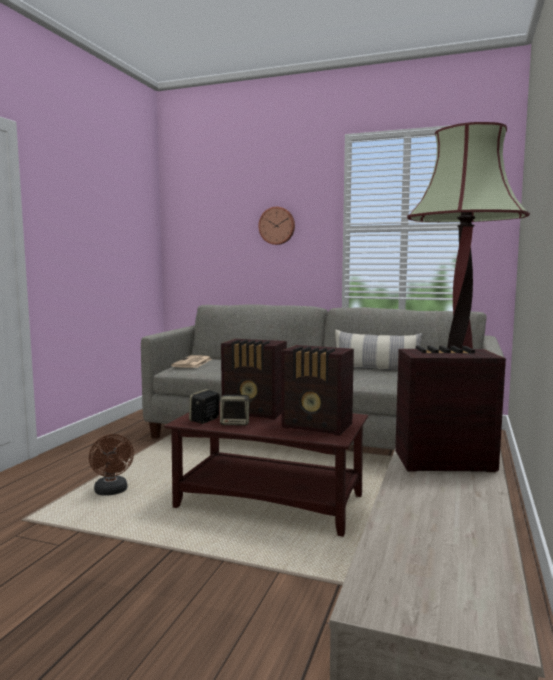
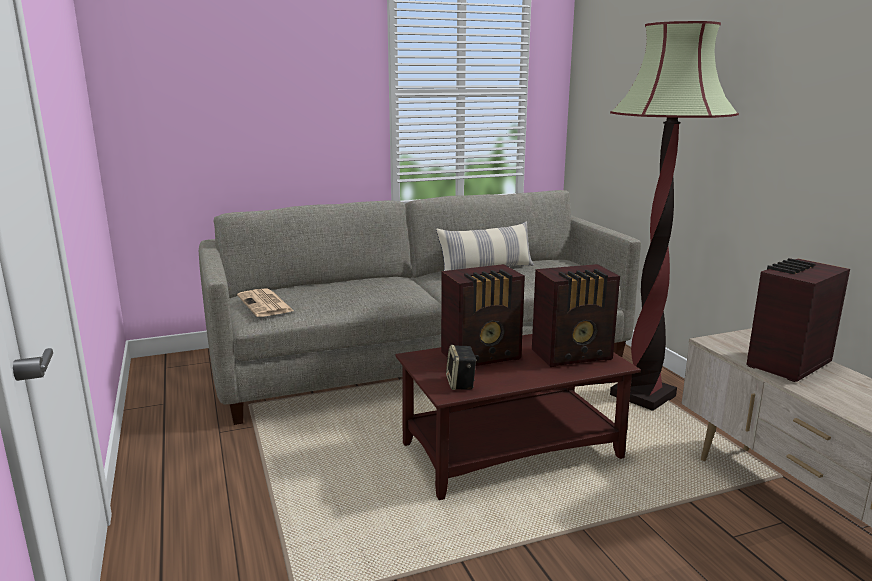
camera: 40 degrees left, 10 degrees up
(112, 492) = (333, 515): brown fan -> none
(235, 423) = (499, 377): speaker -> none
(277, 226) = (298, 87): wall clock -> none

